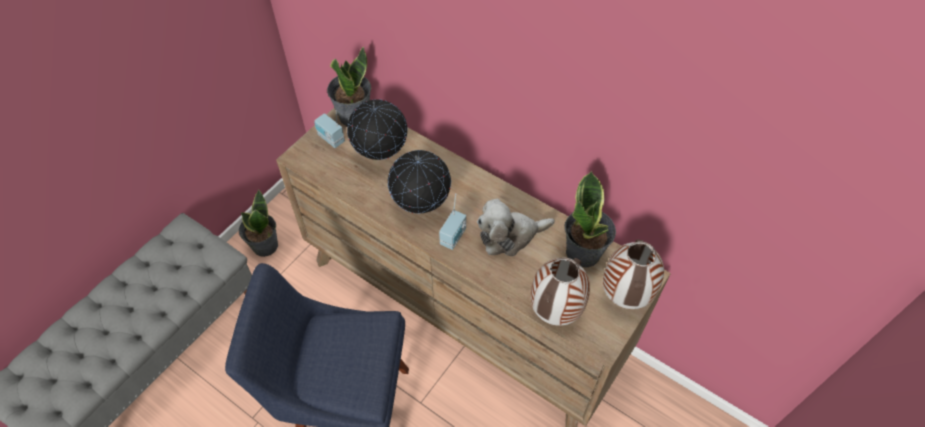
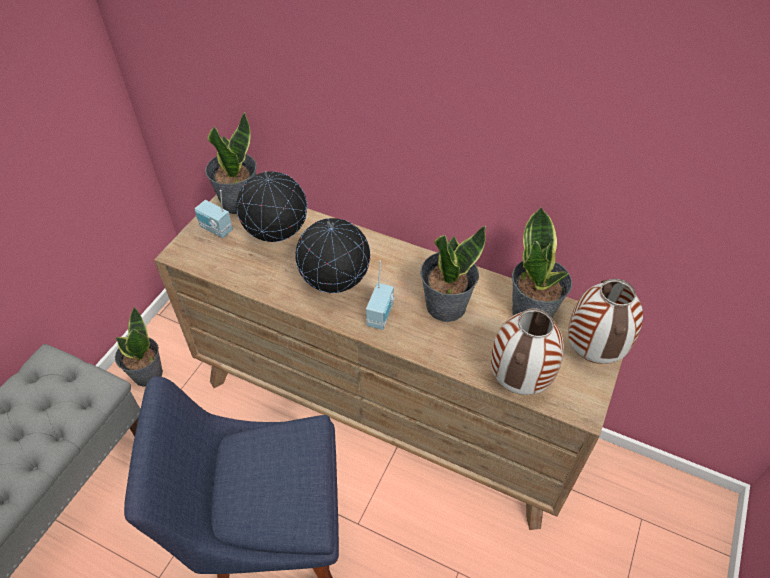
camera: 10 degrees left, 5 degrees down
(510, 236) = (445, 305): plush toy -> potted plant

